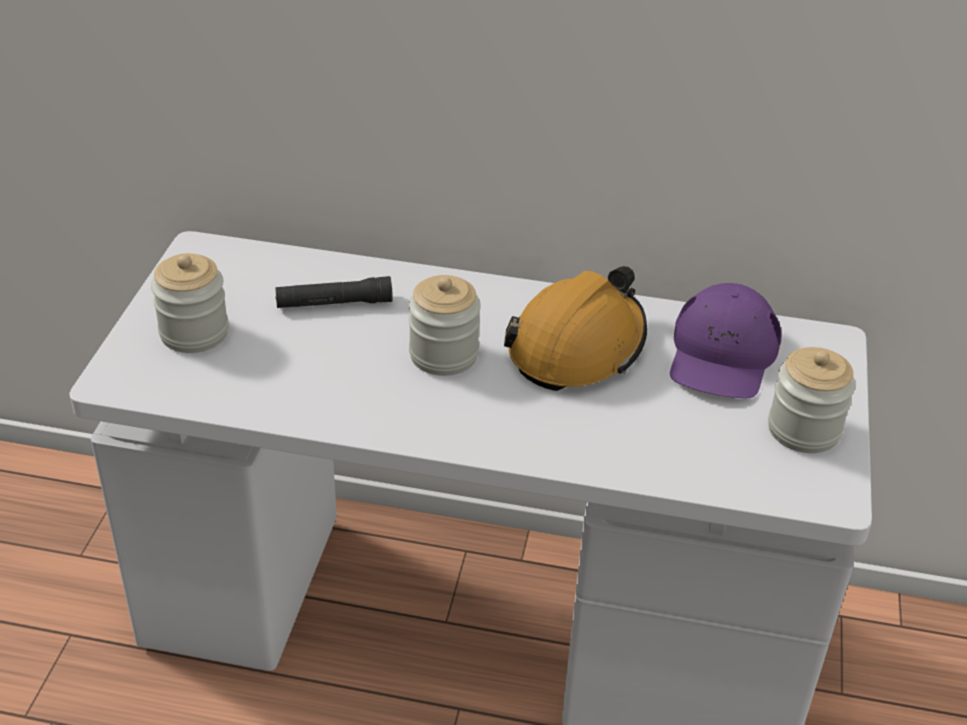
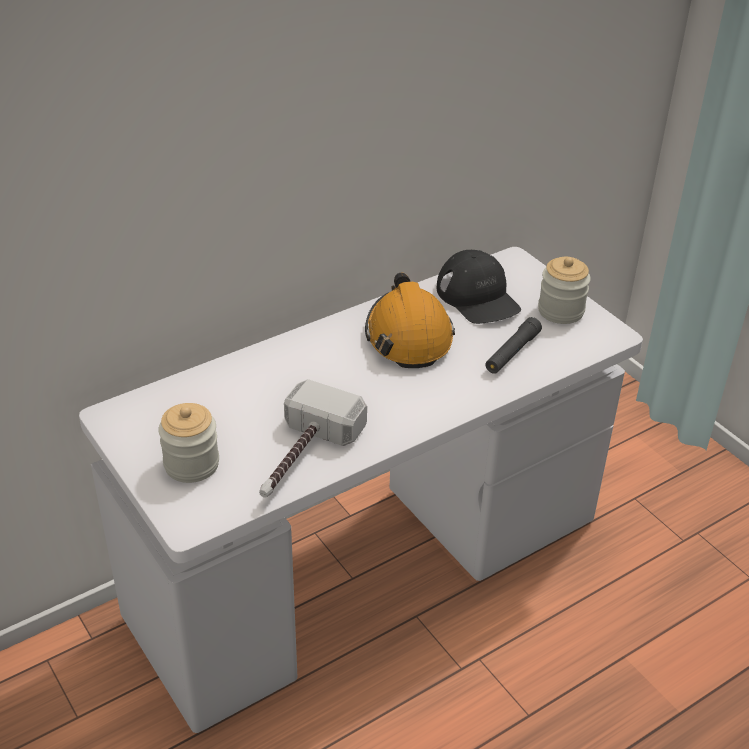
camera: 45 degrees left, 0 degrees up
(290, 392) = (301, 457): none -> hammer
(334, 303) = (246, 394): black flashlight -> black flashlight (512, 353)
(443, 355) = (350, 383): jar -> none
(722, 355) = (478, 297): purple cap -> black cap

